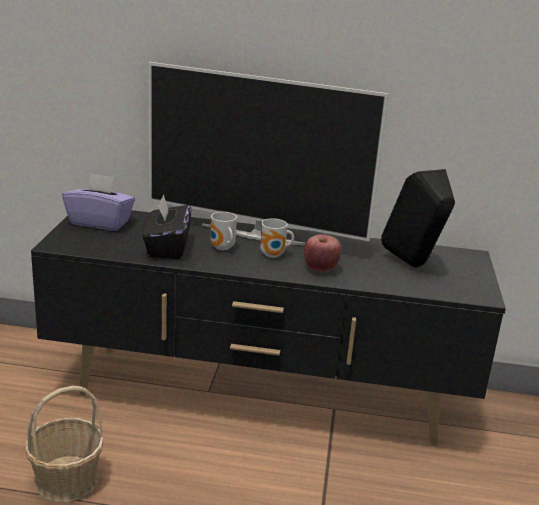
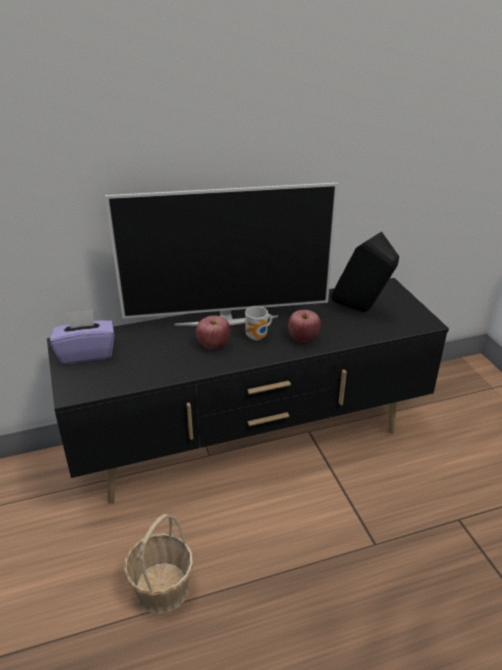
camera: 25 degrees left, 10 degrees up
(167, 248) = (169, 361): black tissue box -> none
(222, 248) = (213, 345): mug -> apple

